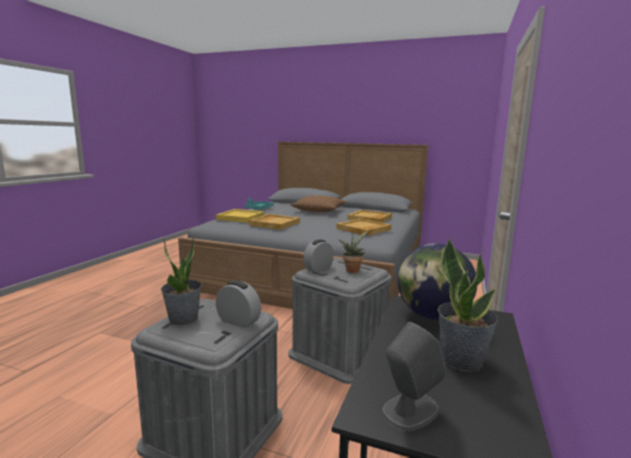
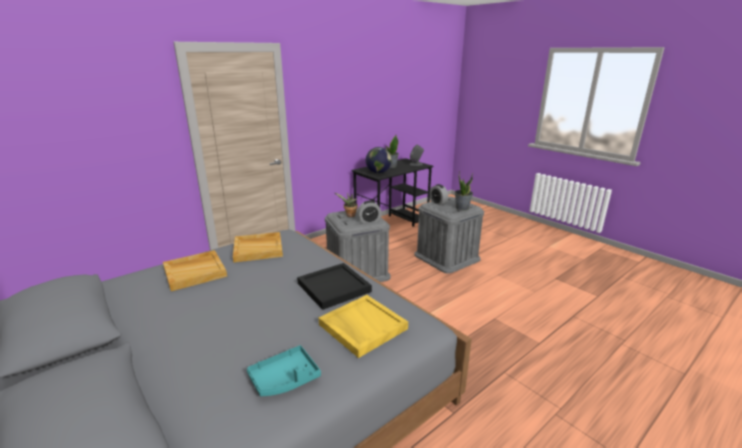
camera: 150 degrees left, 10 degrees up
(274, 223) = (333, 288): beige tray -> black tray
(319, 211) = (201, 324): brown pillow -> none

